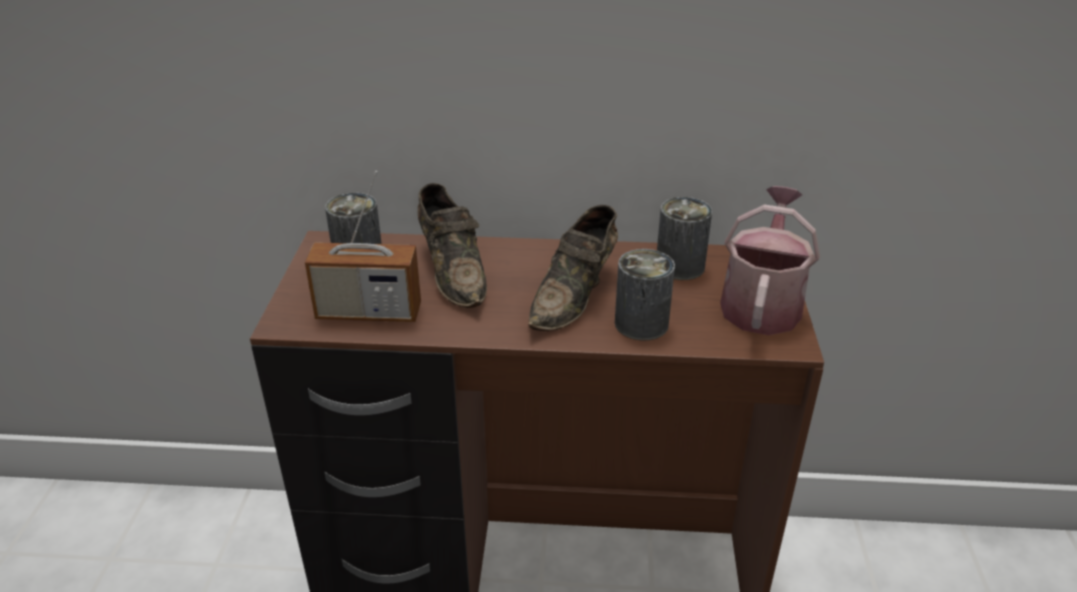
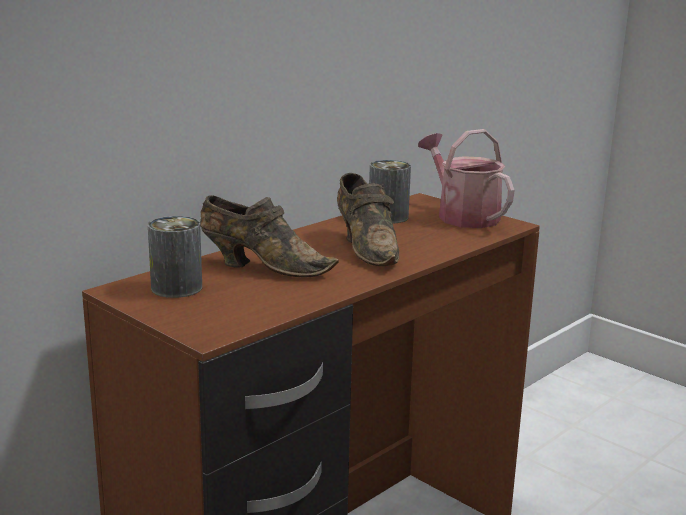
camera: 50 degrees left, 15 degrees down
(369, 312) = (258, 305): radio -> none
(641, 323) = (429, 244): can -> none

